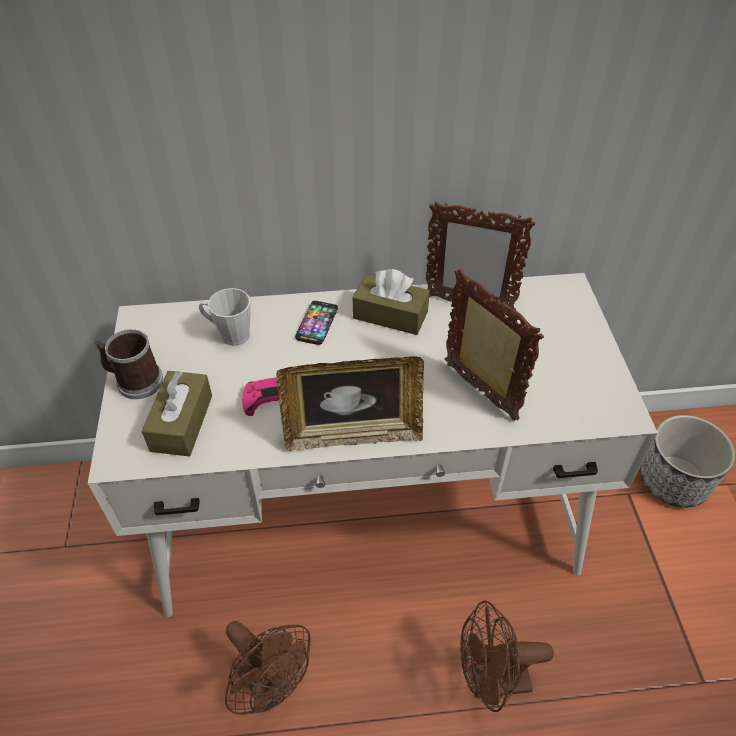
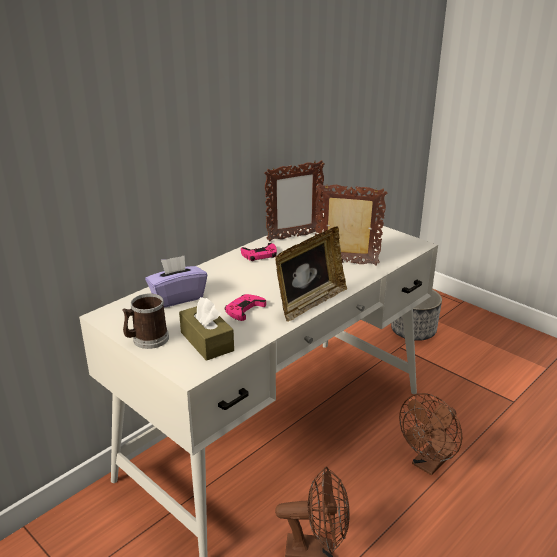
camera: 40 degrees left, 20 degrees down
(229, 334) = (177, 297): grey mug -> purple tissue box
(317, 323) = (224, 273): phone -> none
(390, 315) = (260, 255): brown tissue box -> pink game controller

